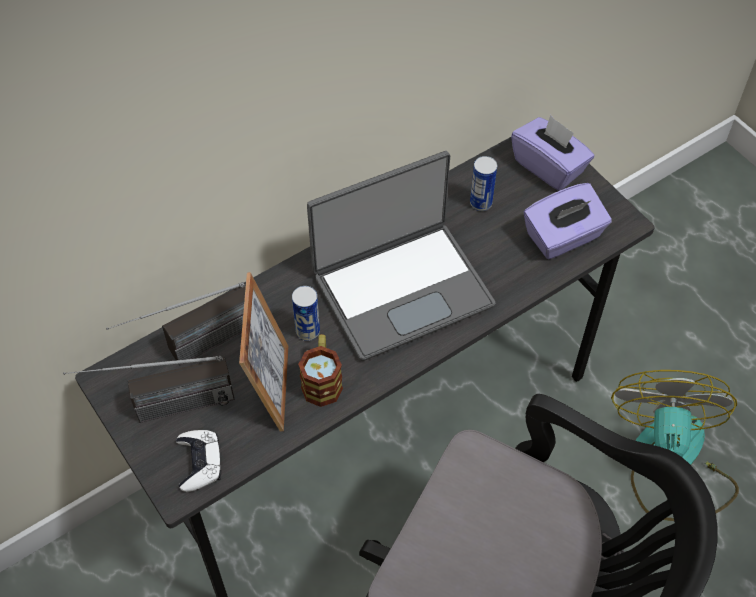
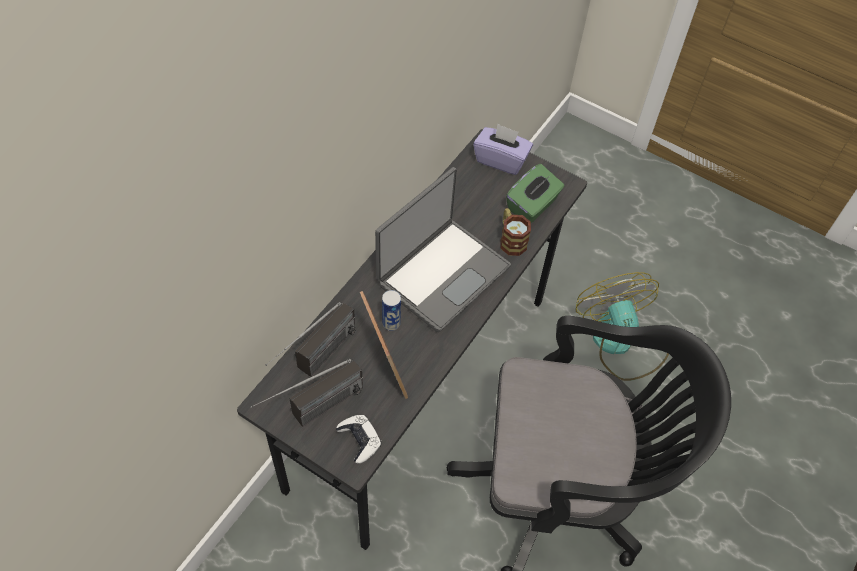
camera: 25 degrees left, 0 degrees up
(322, 380) = (417, 354): mug -> mug (511, 240)
(481, 203) = (467, 198): can -> none
(563, 237) = (532, 206): purple tissue box -> green tissue box

